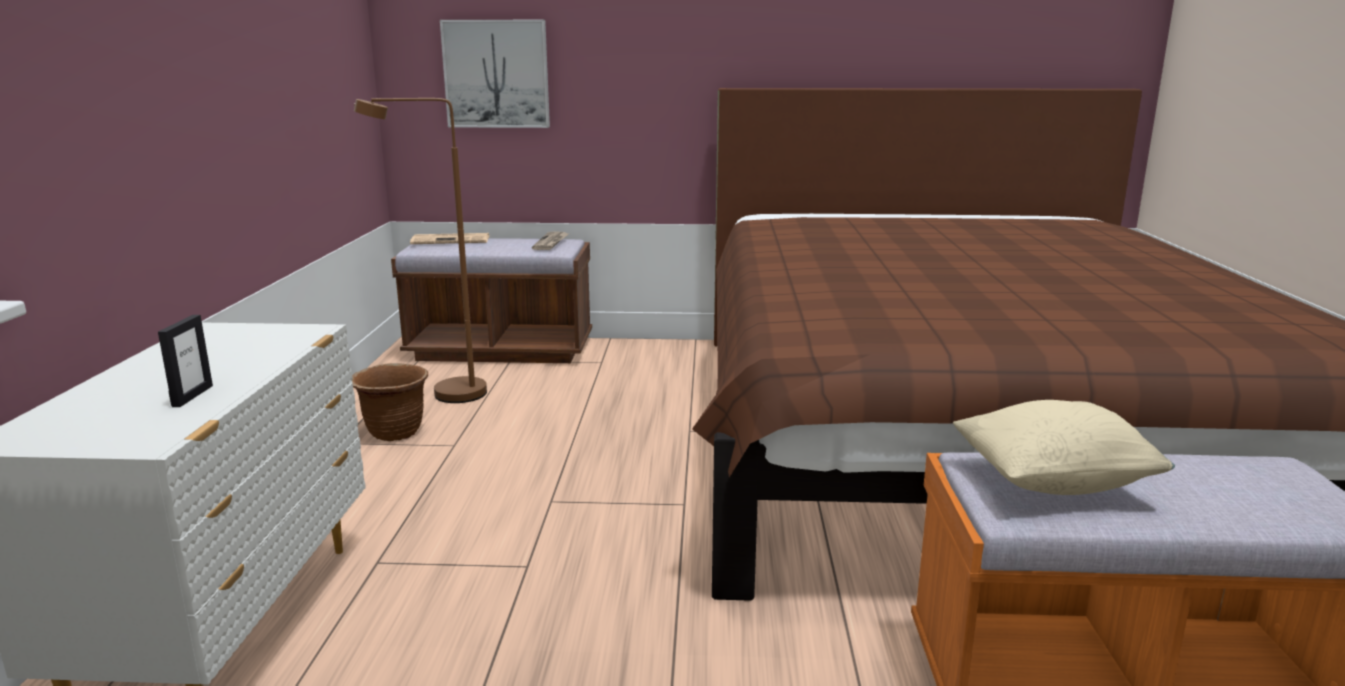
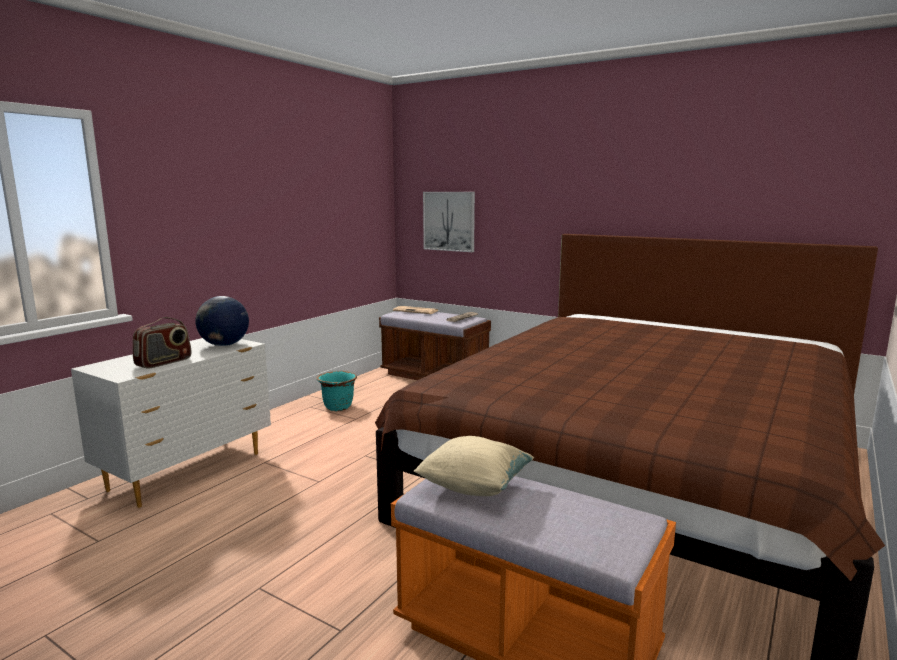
camera: 30 degrees right, 5 degrees down
(192, 396) = (164, 362): picture frame -> radio
(261, 340) = (224, 345): none -> globe
(394, 432) = (338, 407): brown planter -> turquoise planter
(445, 395) = (380, 394): brown floor lamp -> none

